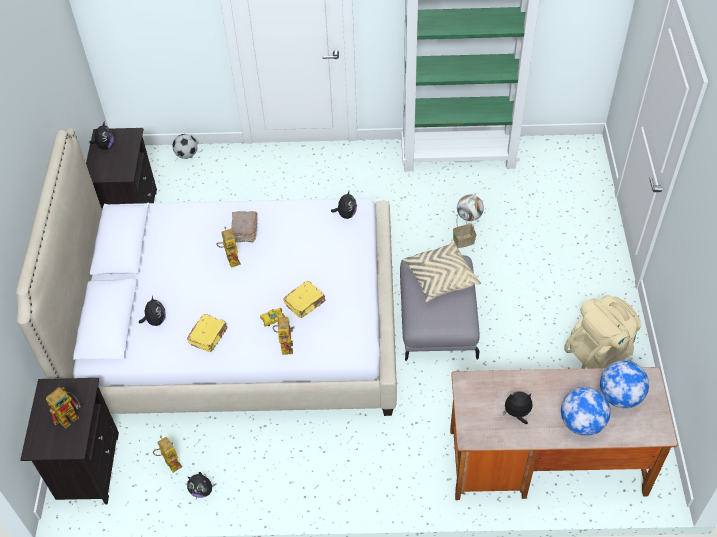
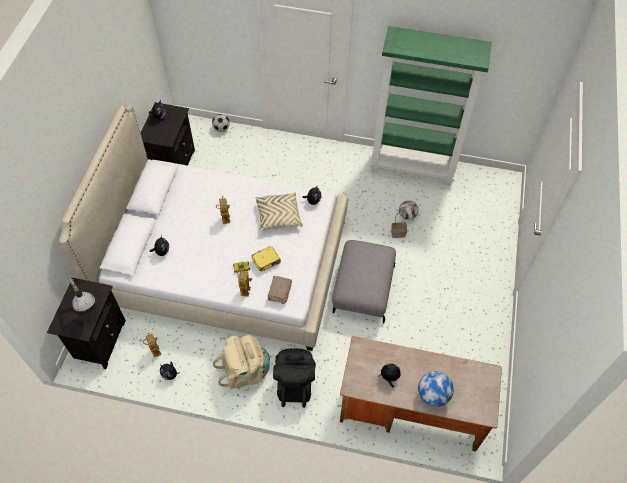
camera: 10 degrees right, 5 degrees up
(71, 415) = (87, 308): toy robot -> table lamp
(209, 336) = (194, 271): yellow book -> none
(244, 231) = (239, 199): brown book -> brown book (279, 292)
(380, 464) = (294, 384): none -> black backpack
(440, 278) = (368, 261): beige pillow -> beige pillow (278, 216)
(600, 350) = (473, 336): beige backpack -> beige backpack (245, 371)
(619, 396) = (466, 381): globe -> none

